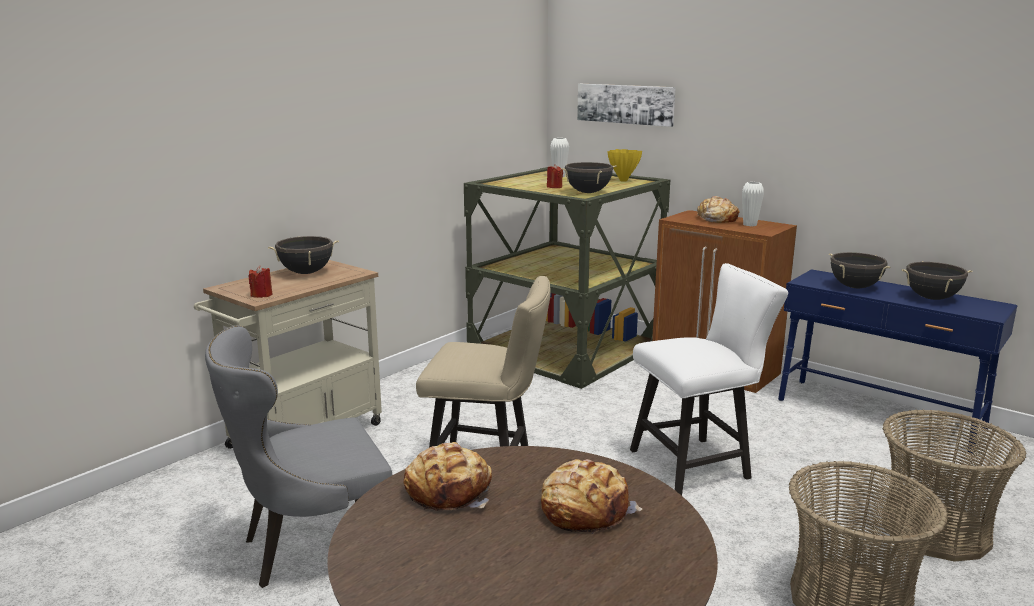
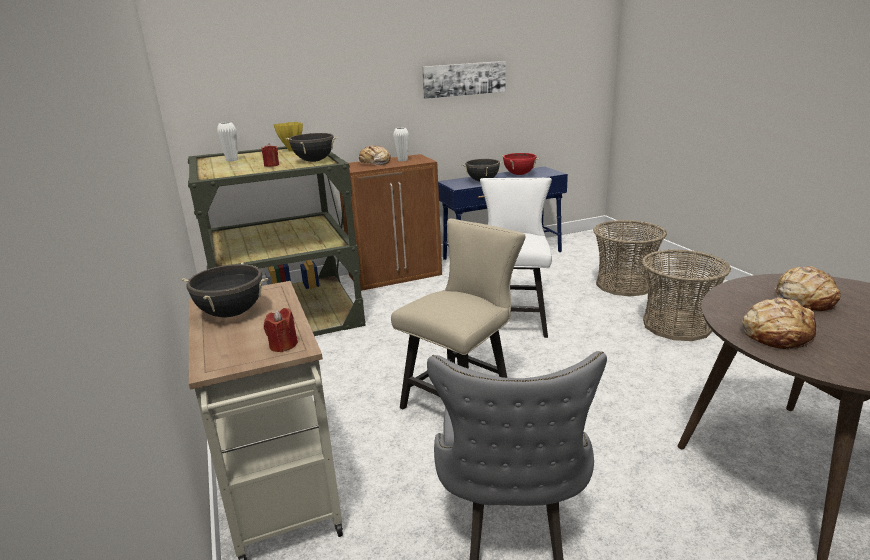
camera: 60 degrees left, 5 degrees up
(625, 104) = (255, 84): picture -> picture (464, 79)
(932, 298) = (519, 174): black cooking pot -> red cooking pot

